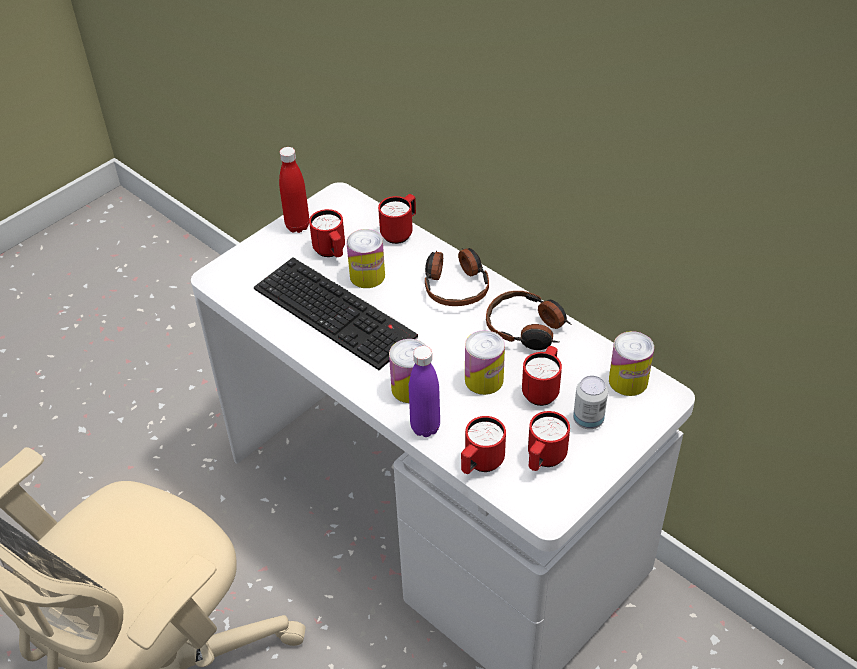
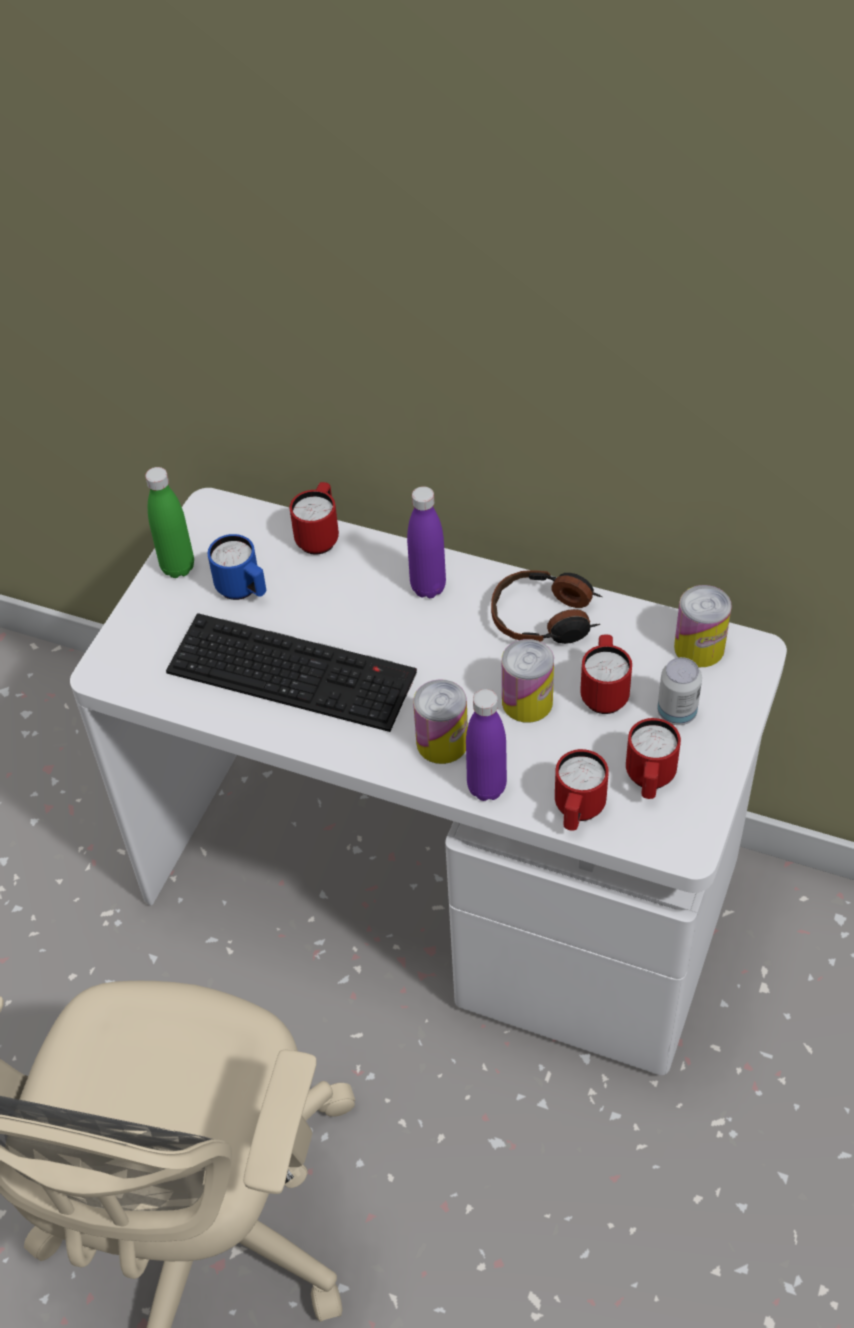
camera: 20 degrees left, 5 degrees up
(297, 226) = (178, 567): red bottle -> green bottle
(331, 252) = (243, 590): red mug -> blue mug
(367, 276) = (308, 609): can -> none
(455, 285) = (428, 587): headphones -> purple bottle

